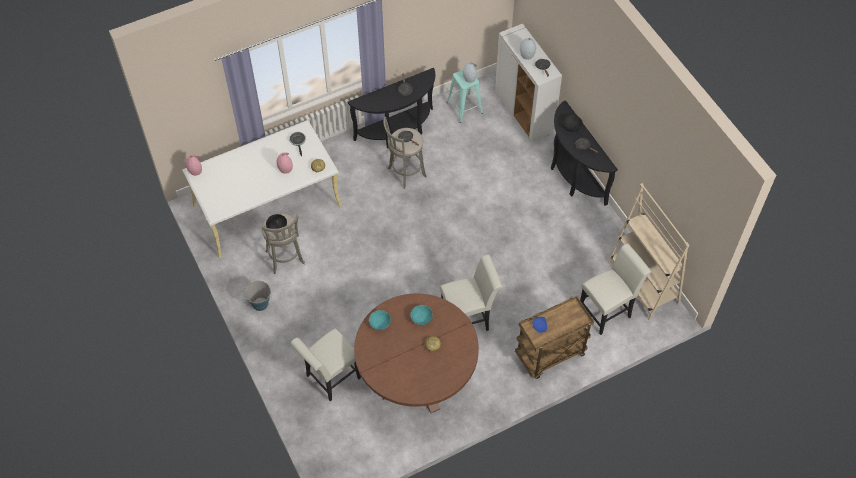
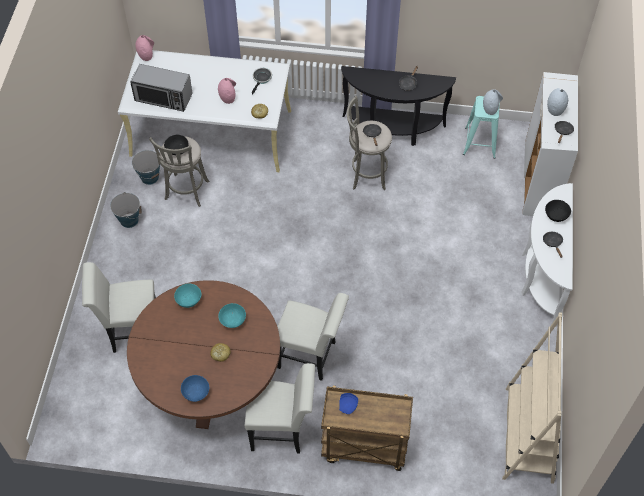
camera: 35 degrees right, 0 degrees up
(236, 194) = (163, 97): none -> microwave
(248, 264) = (150, 177): none -> bucket
(437, 379) = (196, 392): none -> blue bowl
(572, 176) = (540, 275): black console table -> white console table
(608, 310) = (465, 439): white chair -> white chair (282, 430)

